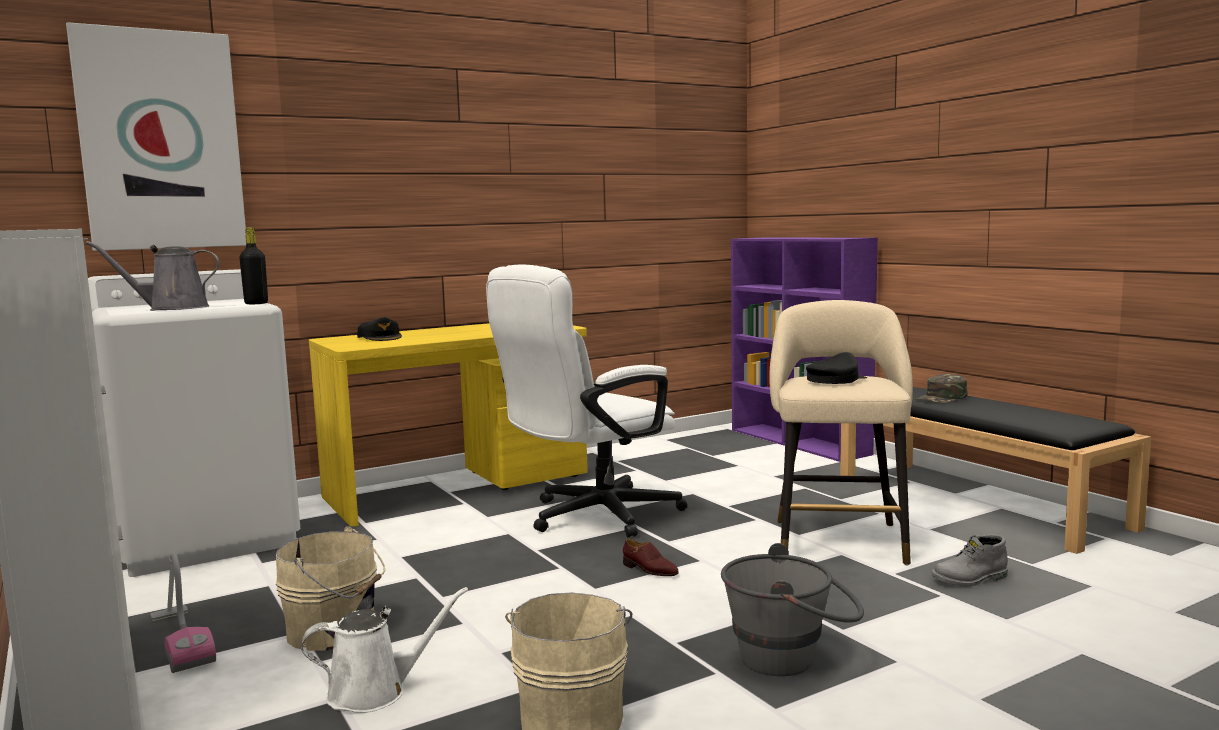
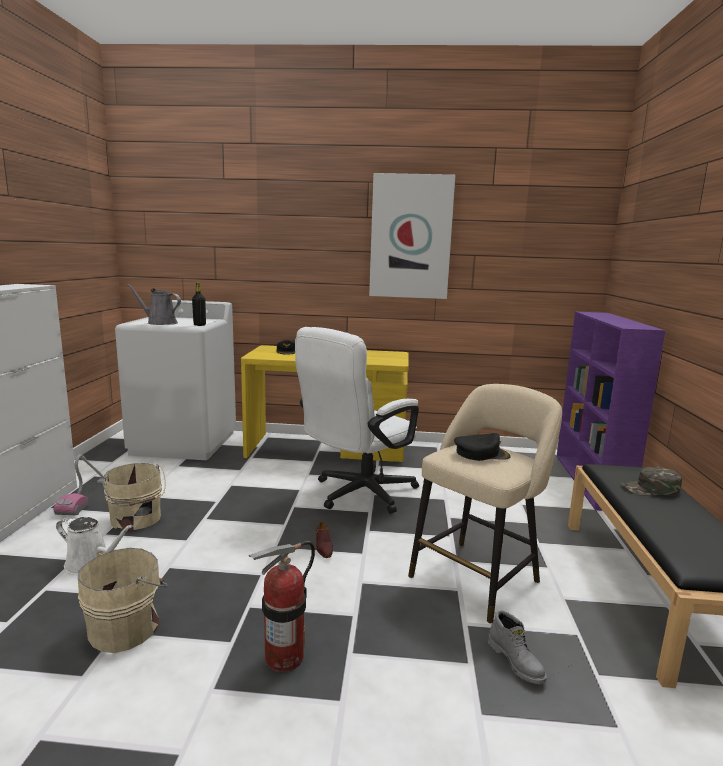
camera: 35 degrees right, 5 degrees up
(161, 141) = (193, 229): picture -> picture (410, 237)
(590, 517) = (357, 494): white office chair -> white office chair turned 45 degrees counterclockwise
(792, 659) = (284, 657): grey bucket -> fire extinguisher
(970, 579) = (516, 661): grey boot -> grey boot turned 135 degrees counterclockwise

